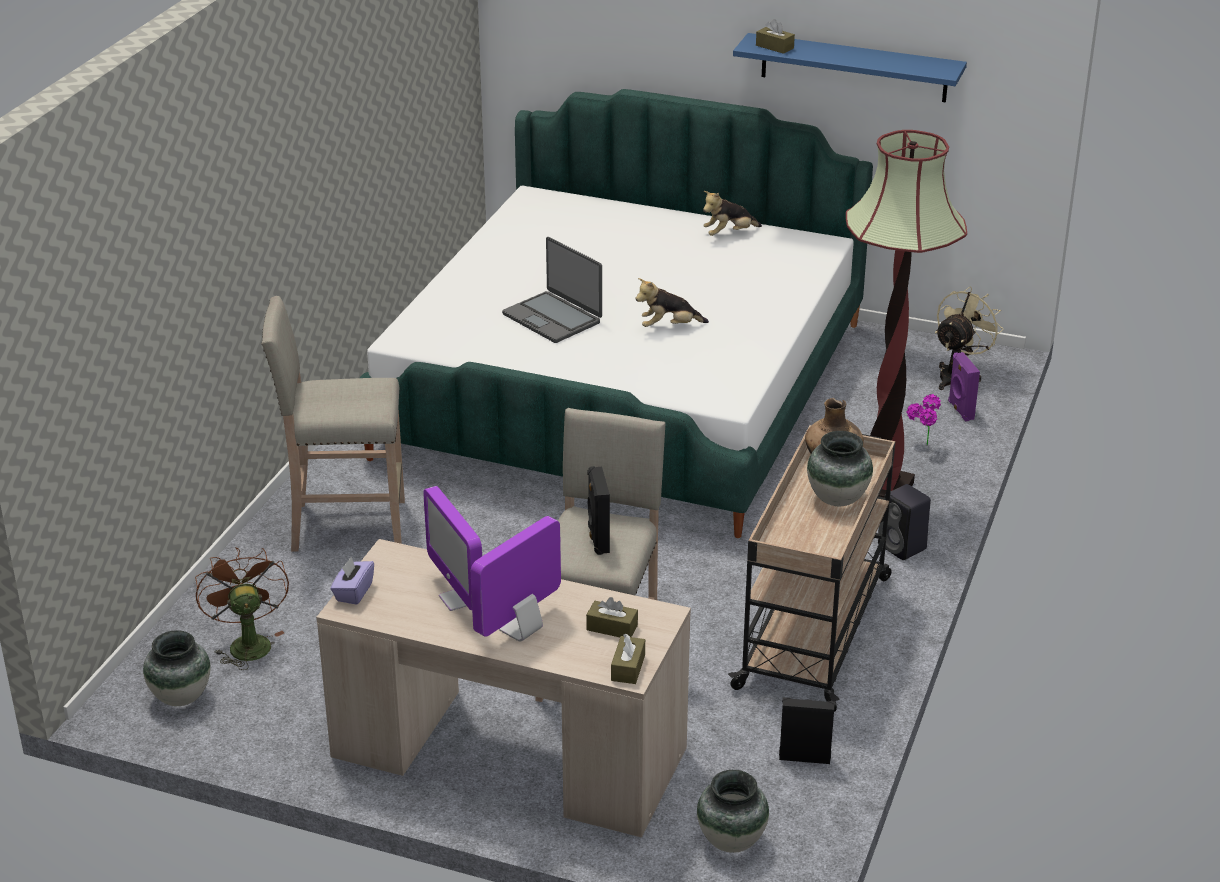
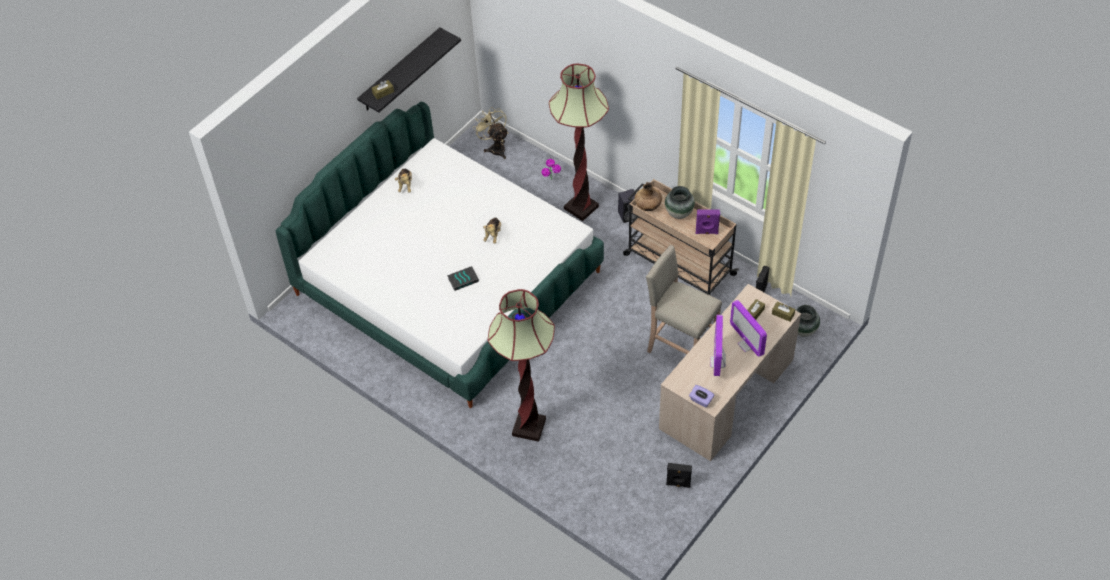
camera: 70 degrees left, 20 degrees up
(180, 697) = (648, 516): vase -> none
(247, 643) = (614, 483): brown fan -> none
(345, 525) = (529, 427): beige stool -> floor lamp
(459, 599) = (718, 362): monitor -> monitor turned 105 degrees clockwise
(553, 318) = (463, 279): laptop -> book
(597, 539) = (687, 303): black speaker -> black speaker (678, 484)
(854, 68) = (400, 70): blue shelf -> black shelf
(960, 410) = (526, 157): purple speaker -> purple speaker (706, 232)

